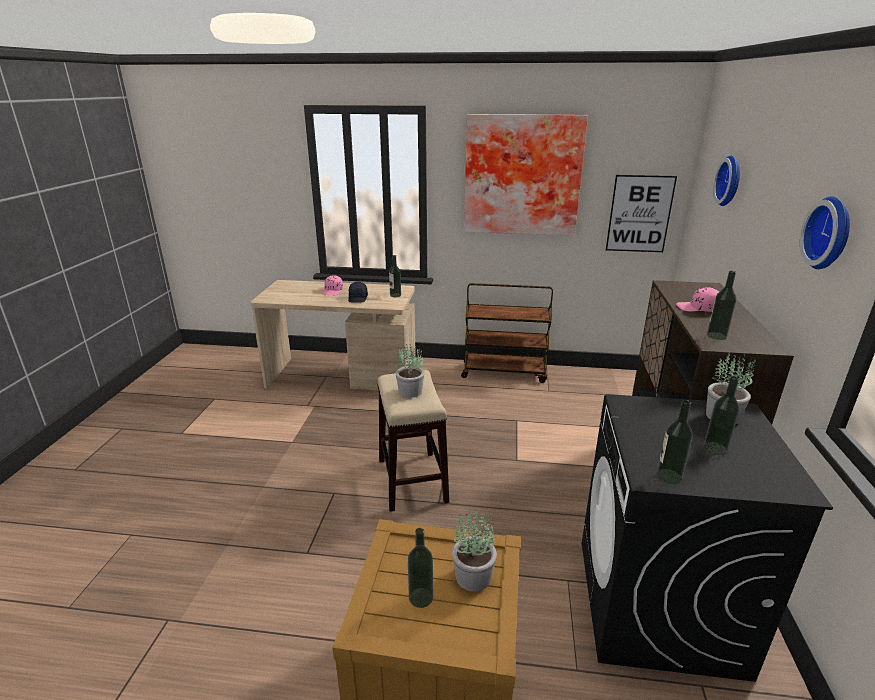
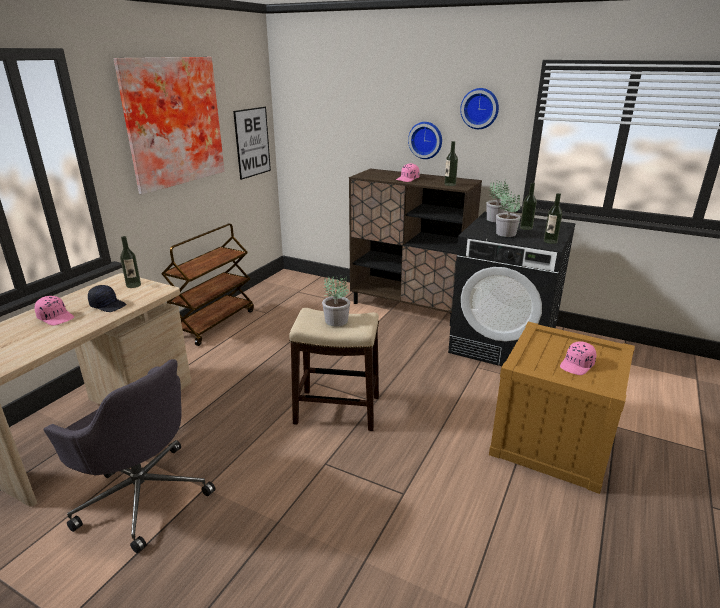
camera: 70 degrees left, 0 degrees up
(280, 420) = (143, 494): none -> grey office chair
(421, 597) = (577, 365): bottle -> pink cap
(473, 576) = (559, 344): potted plant -> potted plant (505, 233)
(731, 181) = (342, 99): wall clock -> wall clock (426, 140)

